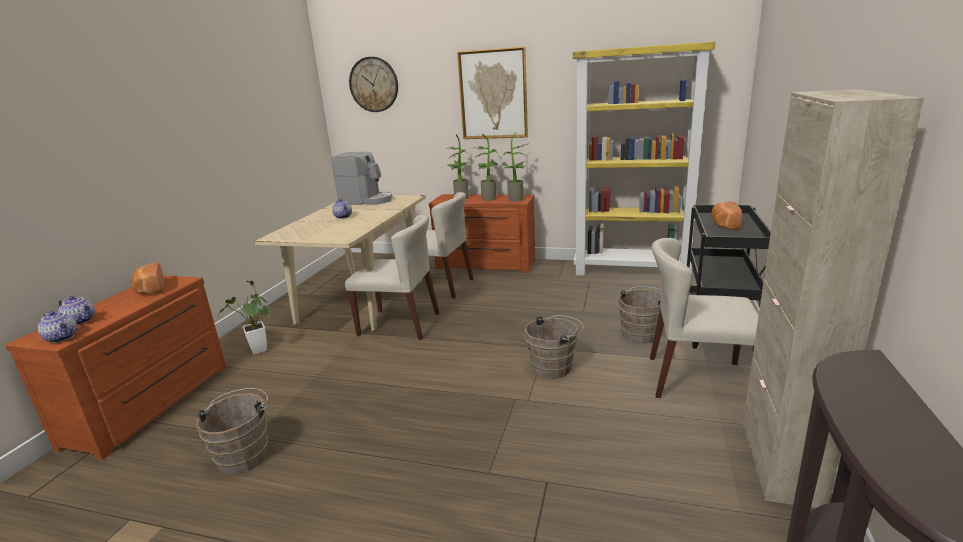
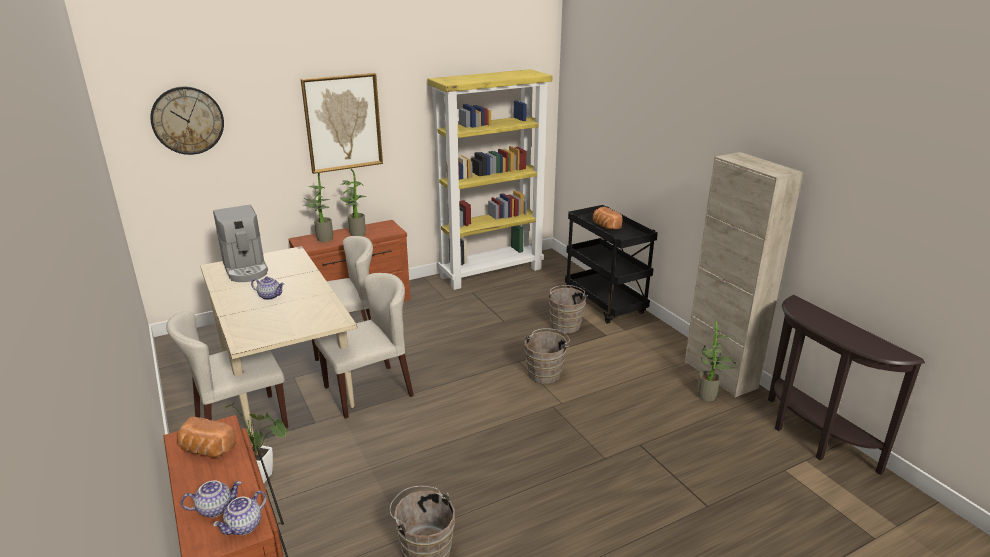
camera: 45 degrees left, 5 degrees up
(63, 338) = (244, 527): teapot -> teapot turned 135 degrees clockwise
(366, 201) = (246, 269): coffee machine -> coffee machine turned 90 degrees clockwise
(516, 200) = (389, 230): potted plant -> potted plant (709, 396)
(696, 379) = (633, 344): beige chair -> beige chair (240, 423)

